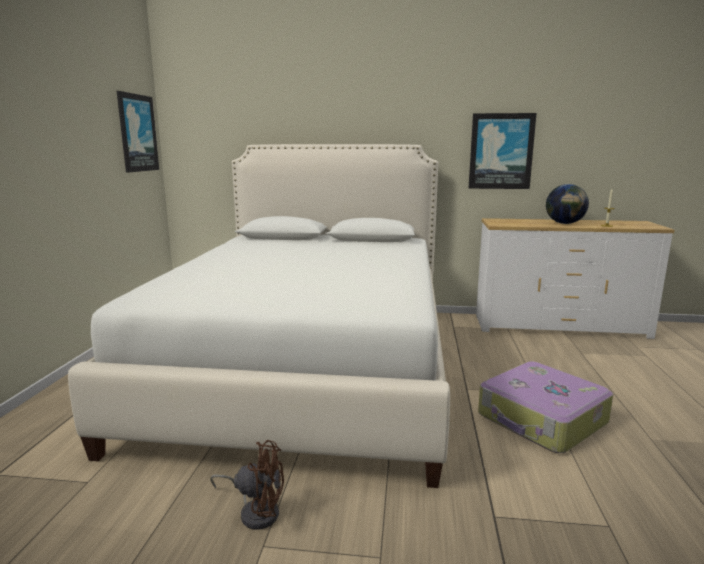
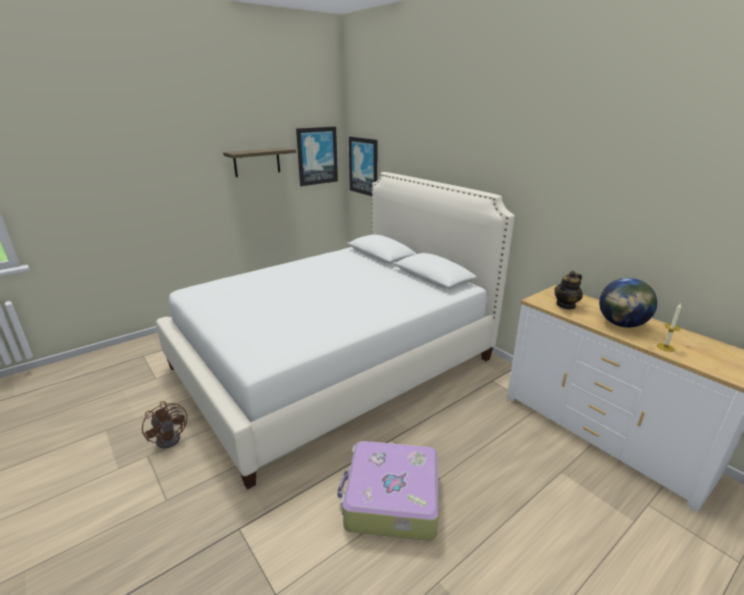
camera: 45 degrees right, 10 degrees up
(80, 131) = (257, 162): none -> shelf
(501, 151) = (588, 217): picture -> picture (364, 166)
(517, 223) = (566, 305): none -> teapot

